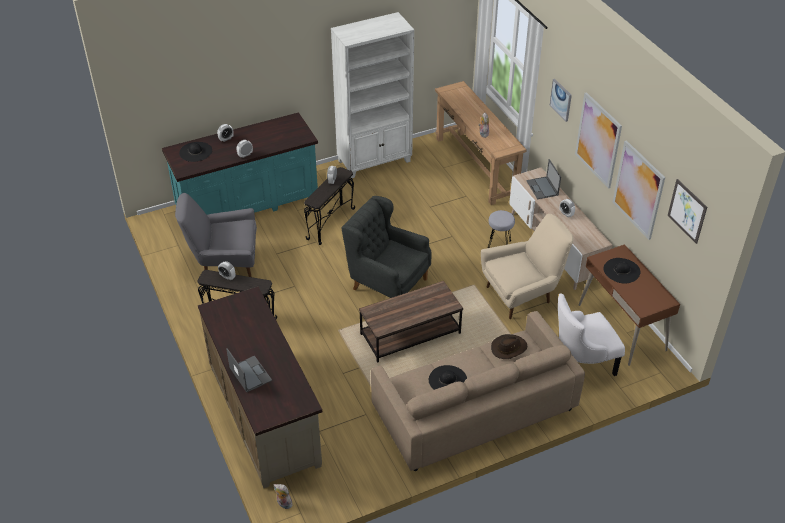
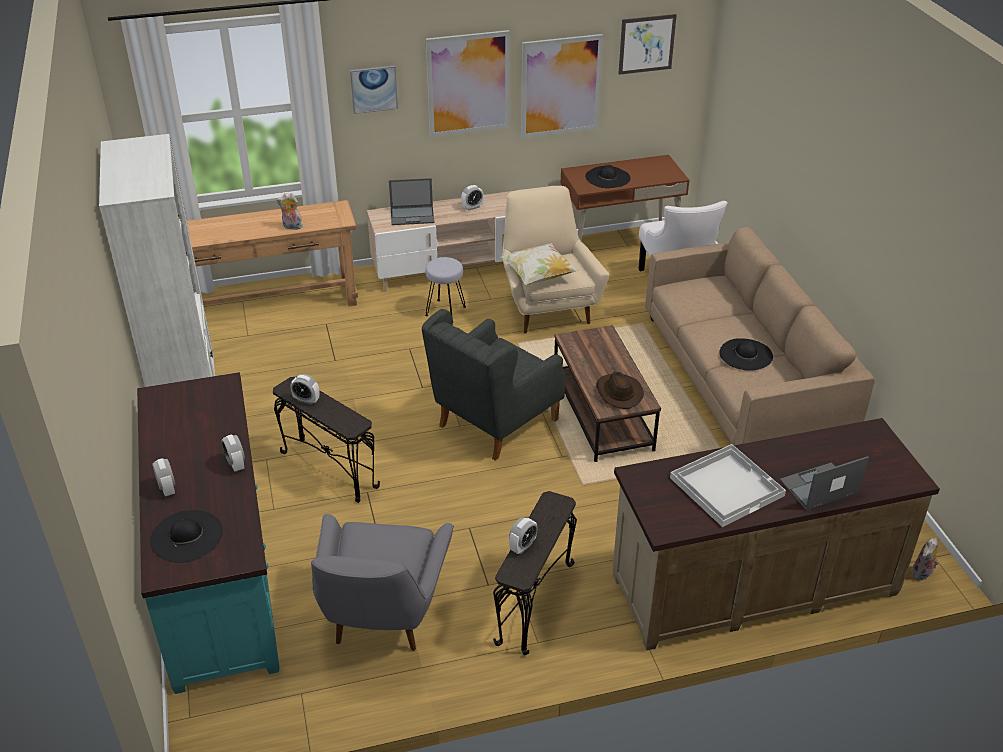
camera: 80 degrees left, 5 degrees down
(247, 333) = (726, 486): none -> white tray
(503, 262) = (538, 276): none -> pillow
(509, 348) = (691, 299): brown hat -> brown hat (618, 392)

